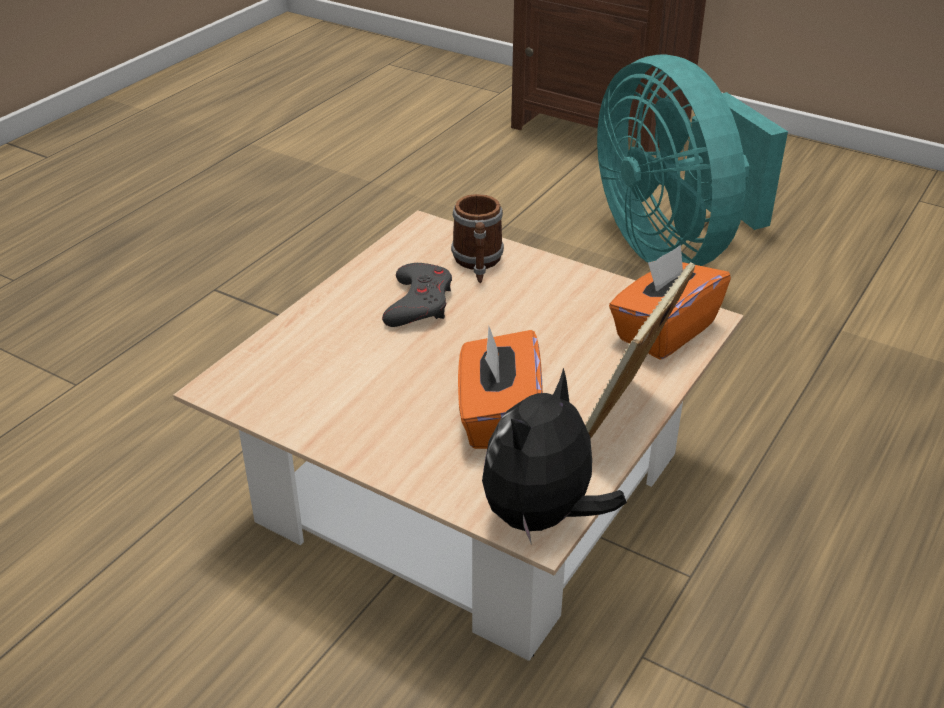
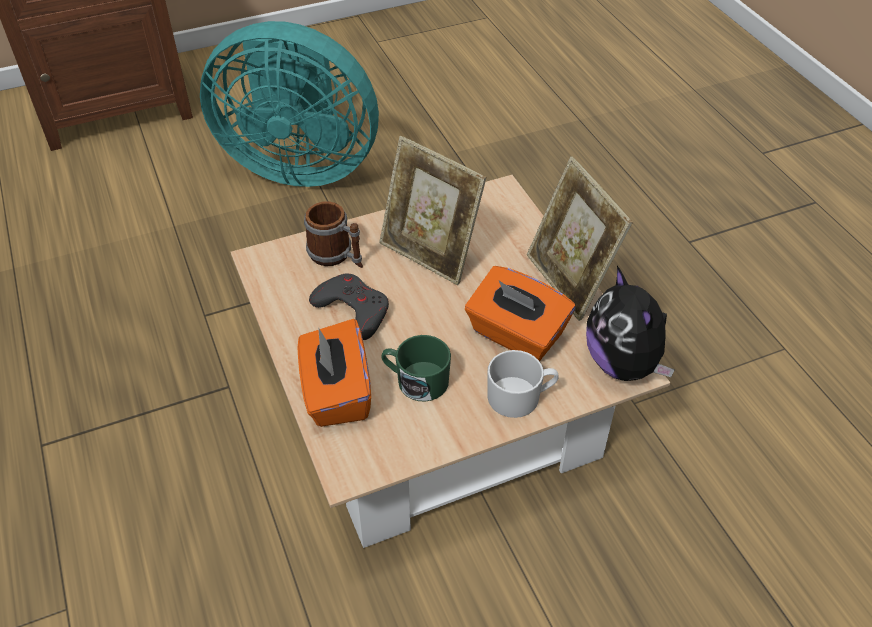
camera: 55 degrees left, 10 degrees up
(367, 379) = (416, 380): none -> green mug
(412, 457) = (520, 397): none -> white mug
(549, 314) = (430, 254): none -> picture frame
(664, 331) = (497, 214): orange tissue box -> orange tissue box (336, 393)

